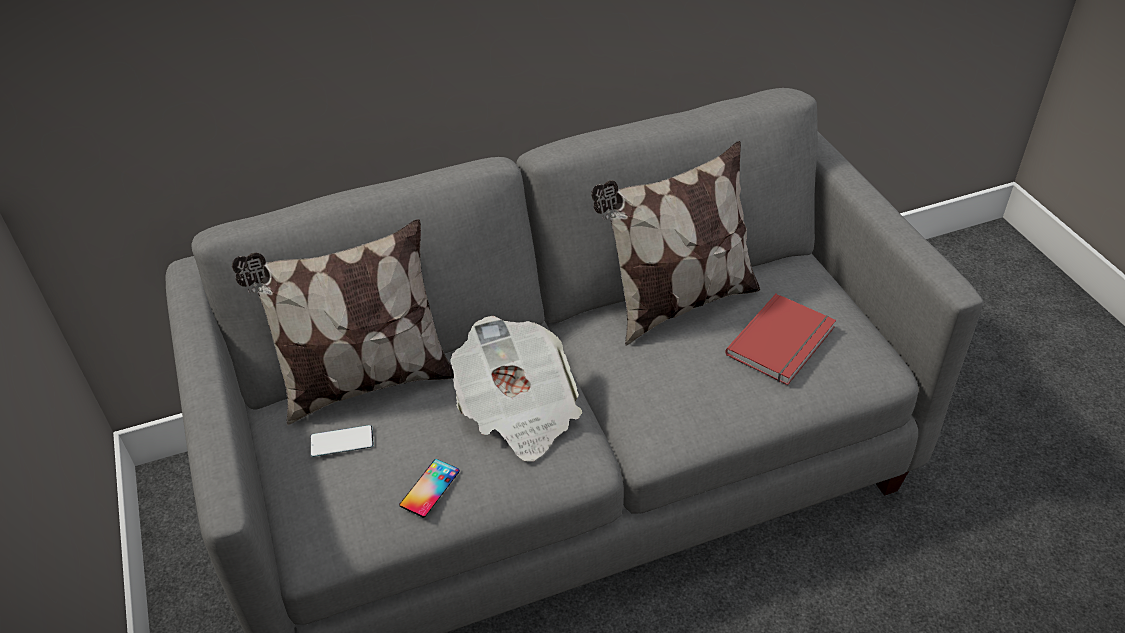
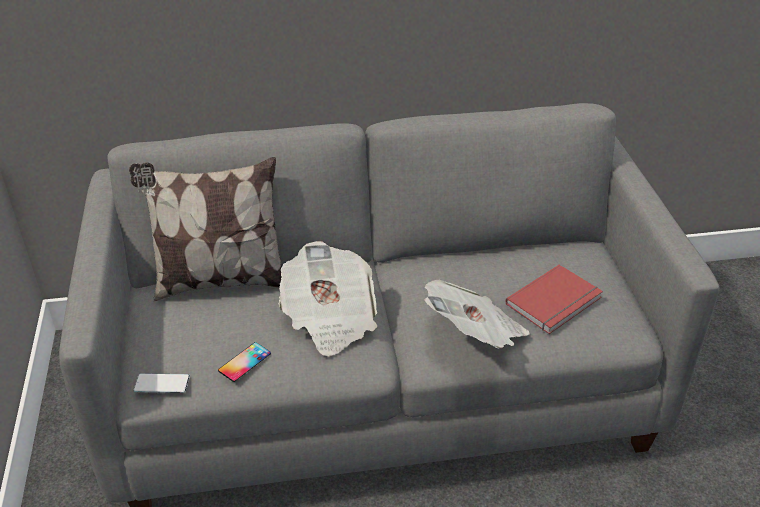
camera: 10 degrees right, 5 degrees down
(342, 441) = (189, 318): phone -> phone (162, 383)
(677, 303) = (479, 261): pillow -> none
(701, 401) = (475, 335): none -> newspaper

